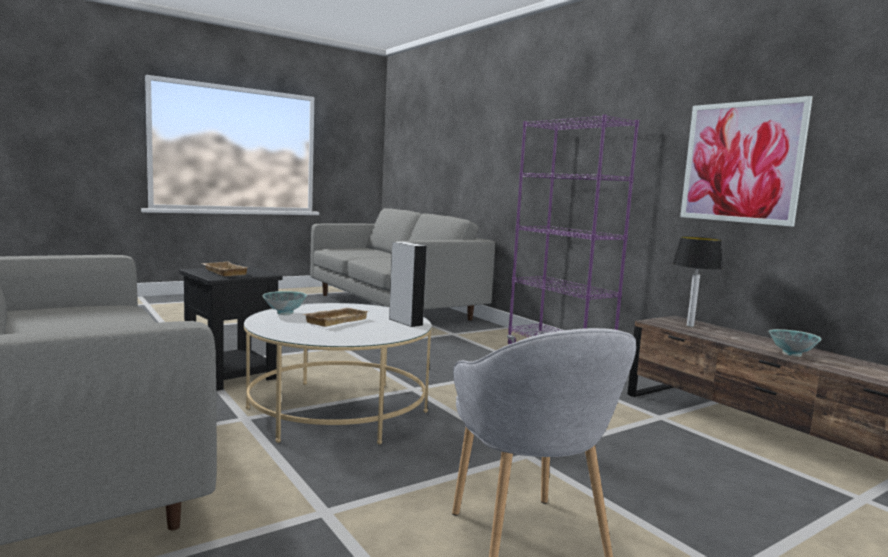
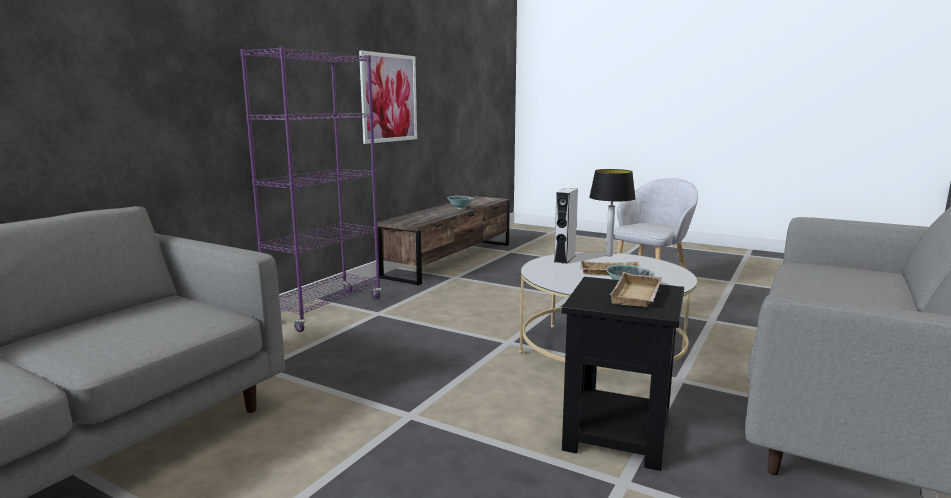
camera: 115 degrees left, 5 degrees up
(690, 326) = (414, 219): table lamp -> table lamp (609, 255)

